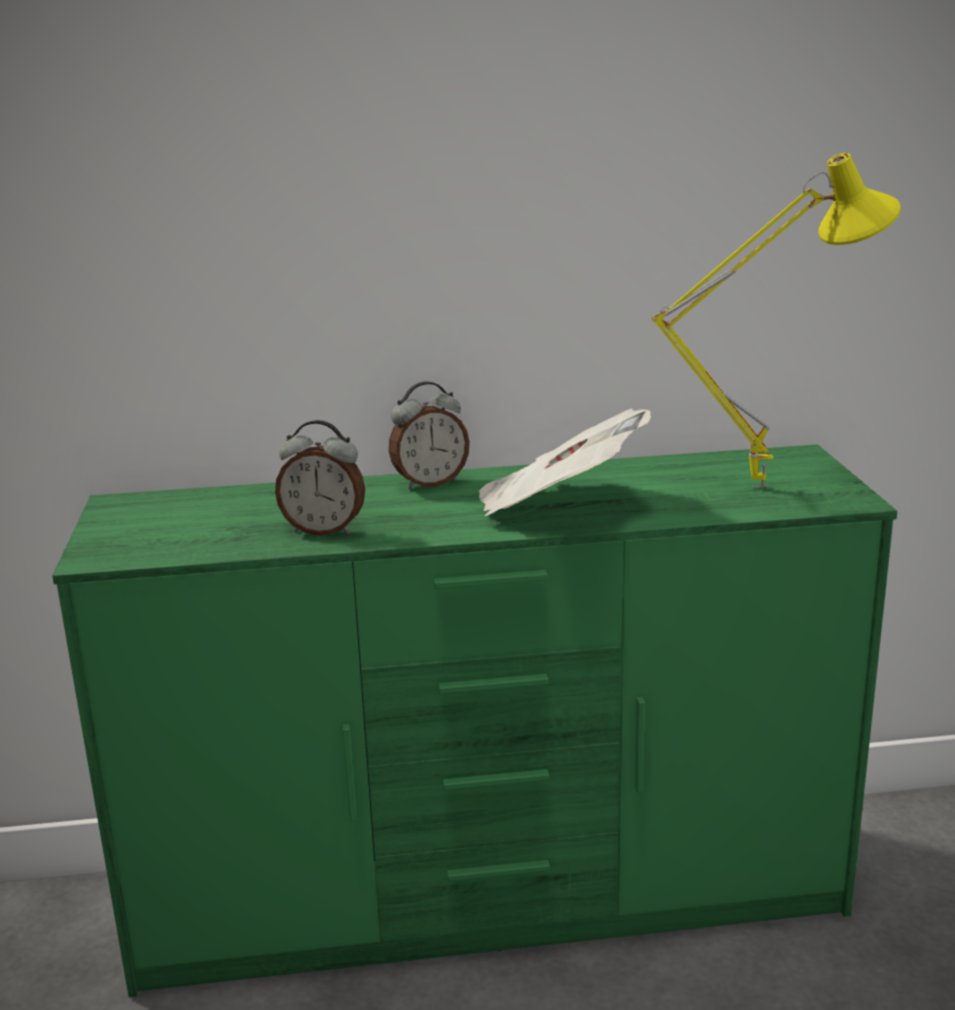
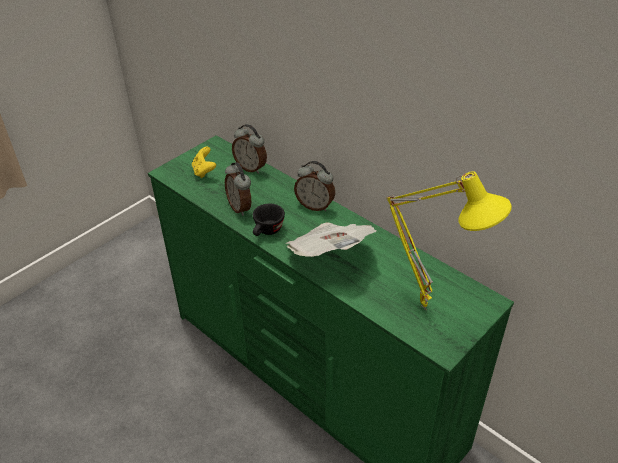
camera: 50 degrees right, 20 degrees up
(166, 529) = (204, 171): none -> yellow game controller
(242, 495) = (251, 168): none -> alarm clock
(423, 529) = (267, 231): none -> black cup

